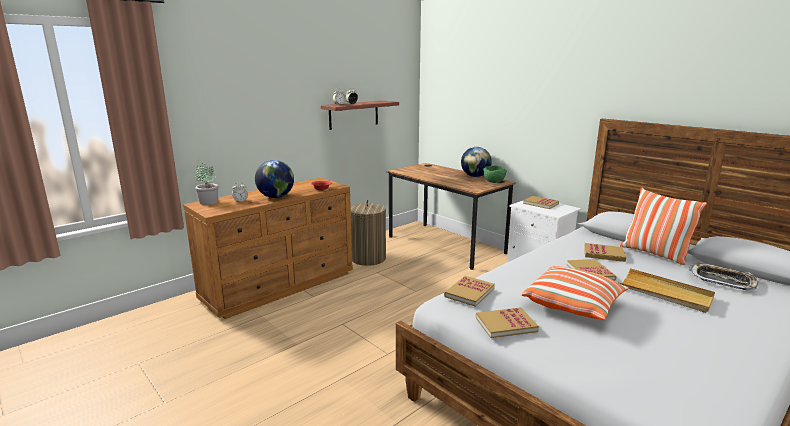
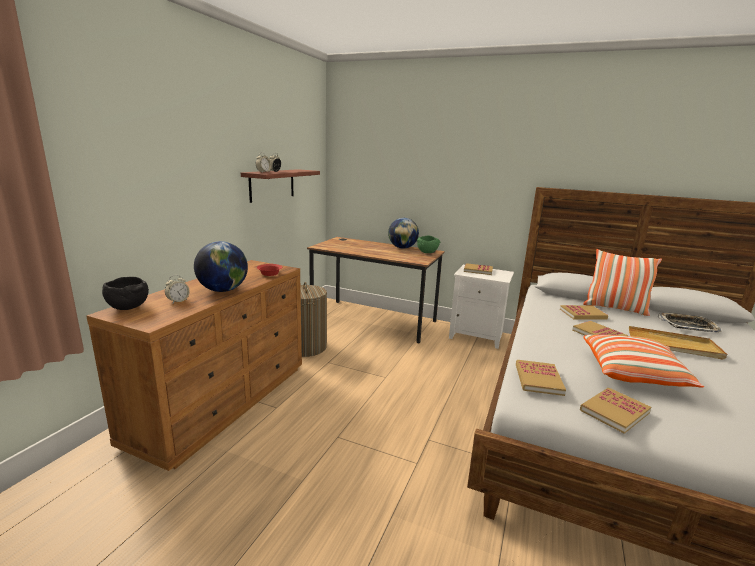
camera: 25 degrees left, 0 degrees up
(208, 202) = (127, 307): potted plant -> black bowl

